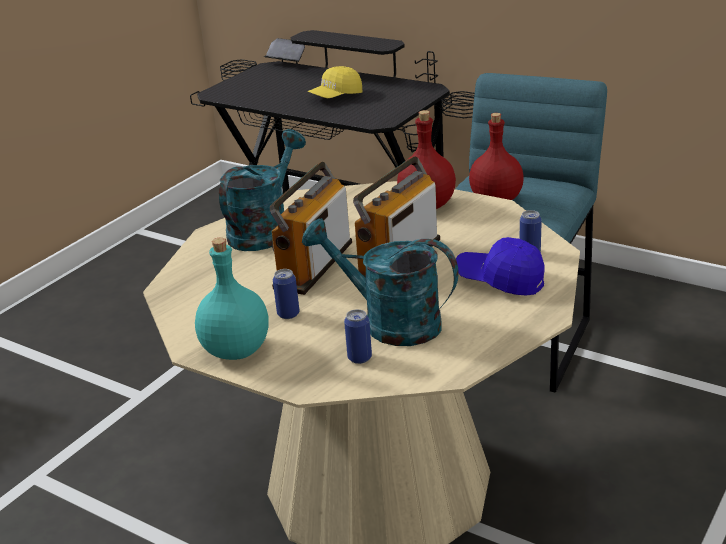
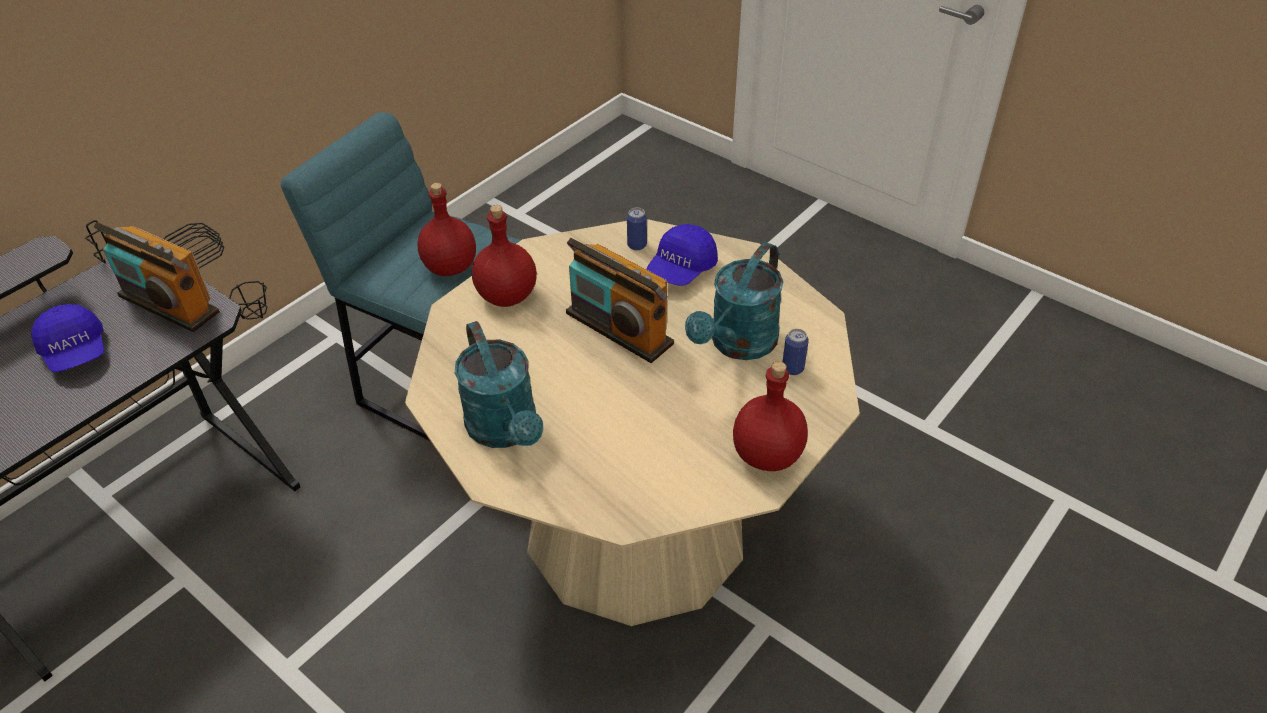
camera: 85 degrees left, 15 degrees up
(235, 351) = (768, 456): turquoise bottle -> red bottle
(264, 230) = (506, 430): turquoise watering can -> turquoise watering can turned 150 degrees counterclockwise
(288, 314) = (706, 414): can -> none
(313, 265) = (609, 391): radio -> radio (168, 304)
(336, 96) = (76, 352): yellow cap -> blue cap

